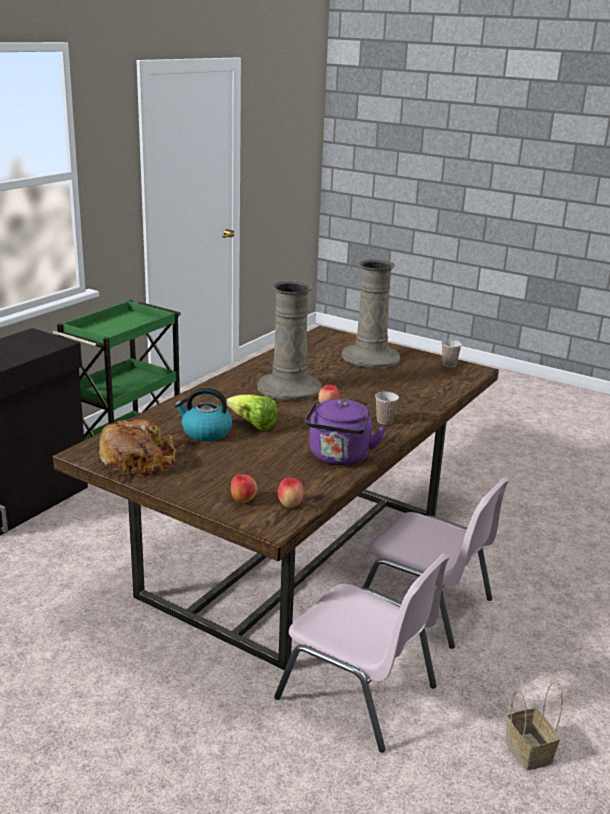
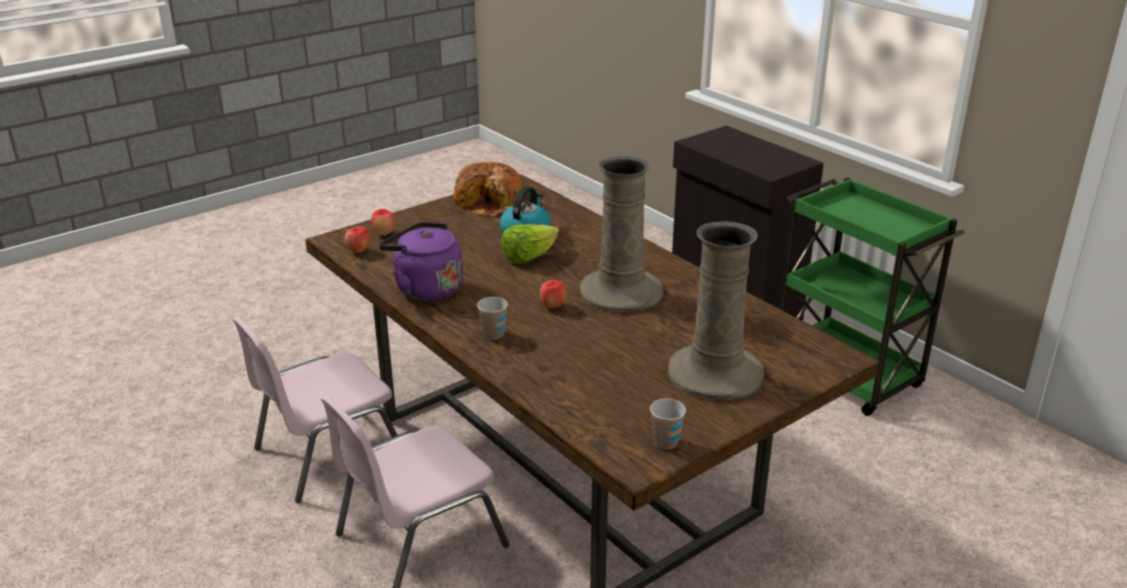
camera: 110 degrees right, 5 degrees up
(526, 750) = (181, 534): basket -> none

